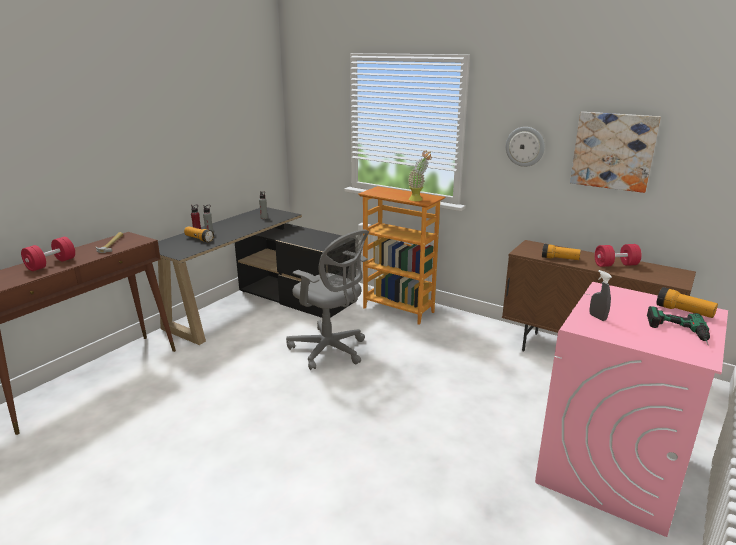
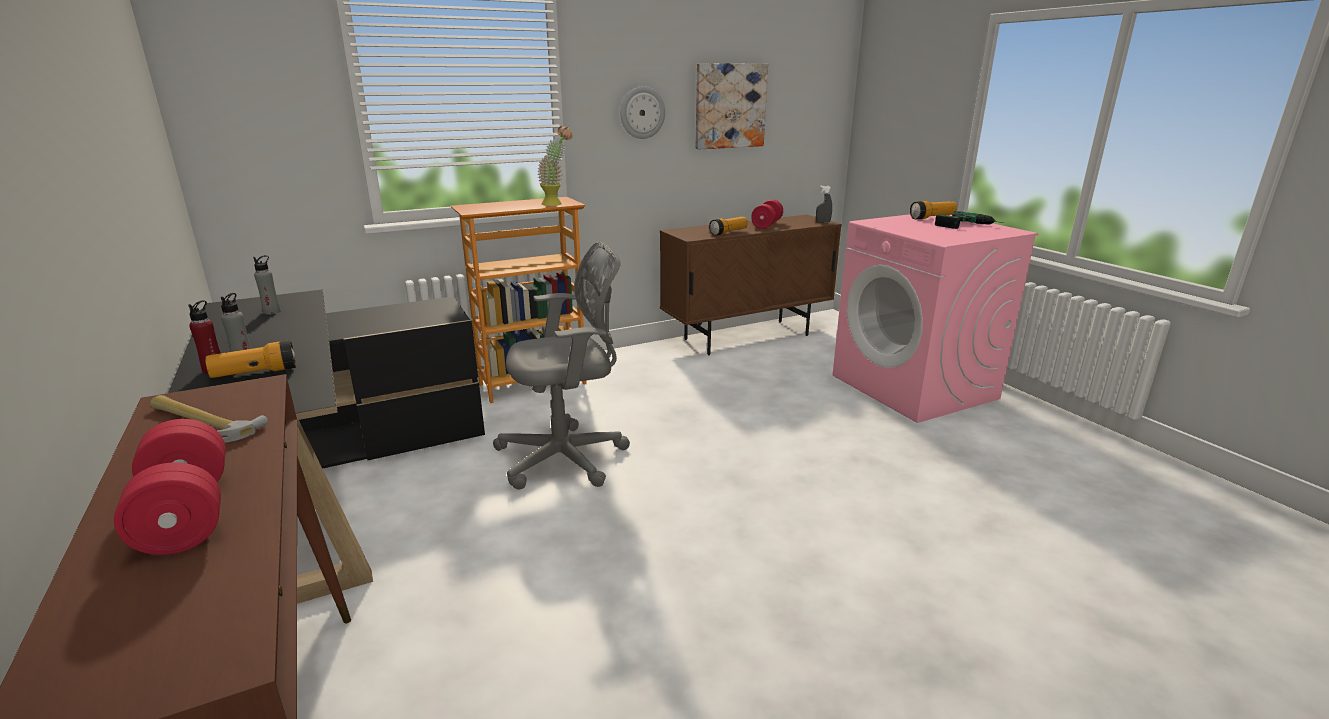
camera: 60 degrees left, 0 degrees up
(597, 317) = (928, 234): grey spray bottle -> grey spray bottle (823, 222)

